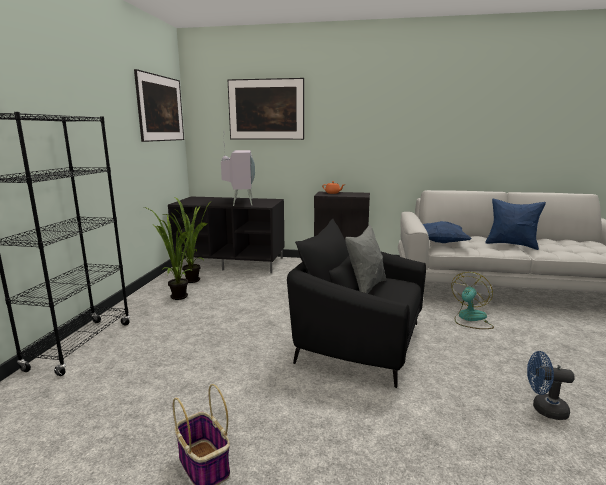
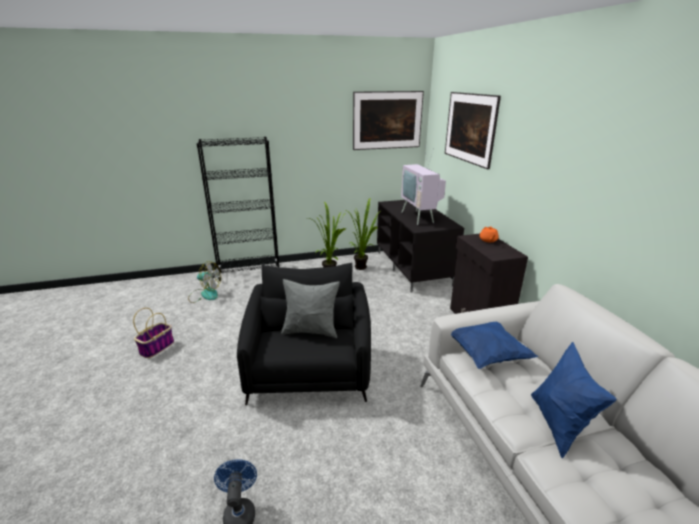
camera: 65 degrees right, 10 degrees up
(239, 202) = (420, 217): television -> television turned 105 degrees clockwise
(470, 319) = (412, 445): fan -> fan (205, 294)

